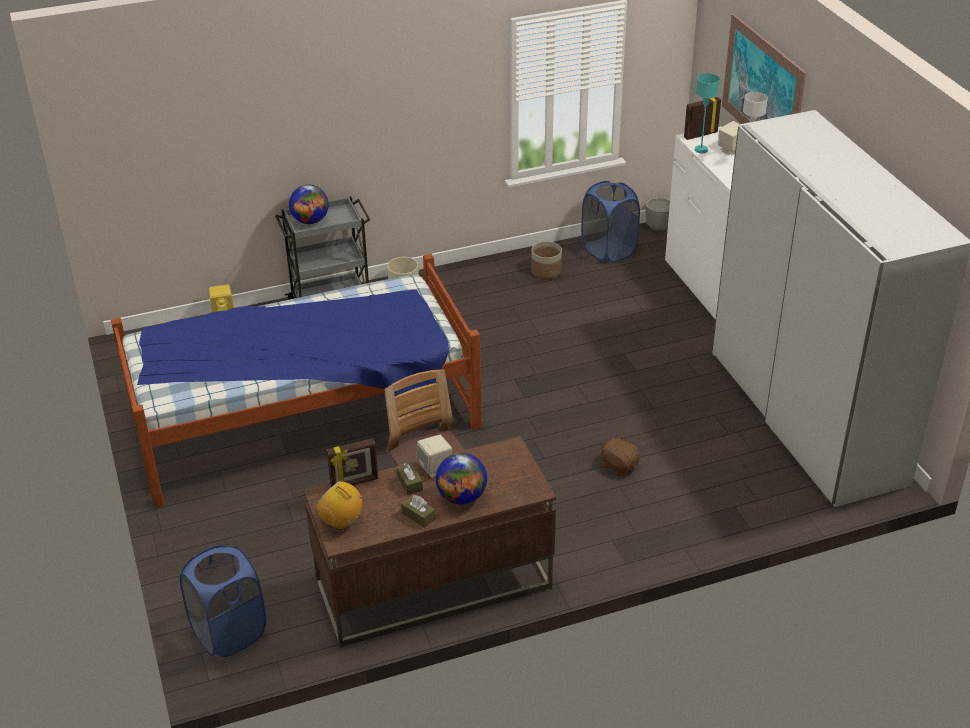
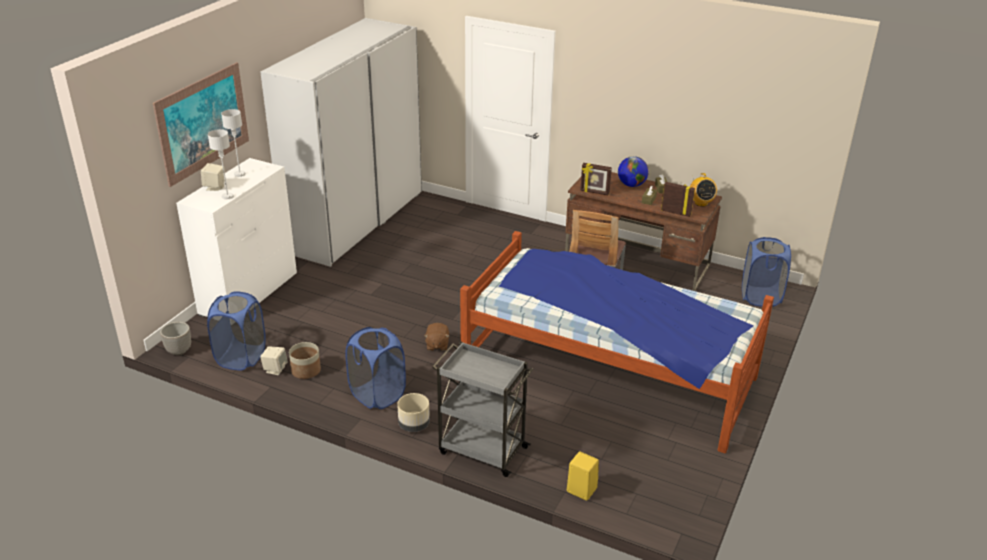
camera: 135 degrees left, 5 degrees down
(310, 221) = (492, 375): globe -> none
(435, 468) = (628, 199): beige speaker -> beige speaker (275, 369)
(464, 289) = (377, 394): none -> blue laundry basket
(619, 465) = (475, 253): brown plush toy -> brown plush toy (437, 345)
(700, 134) = (201, 204): picture frame -> picture frame (594, 192)
(701, 150) = (228, 196): turquoise table lamp -> grey table lamp

